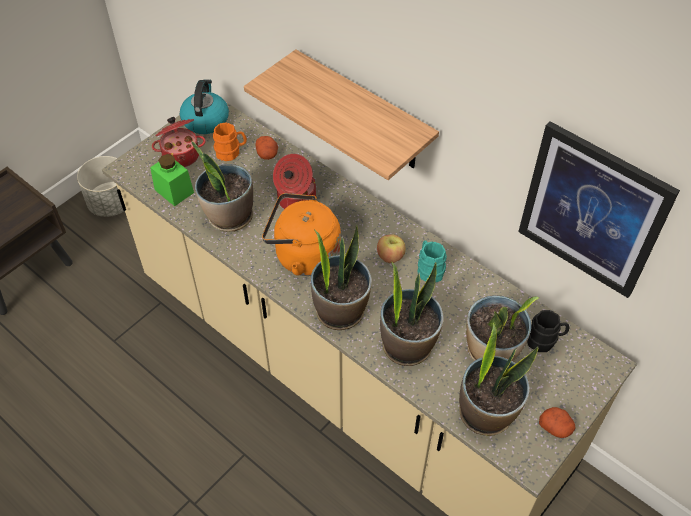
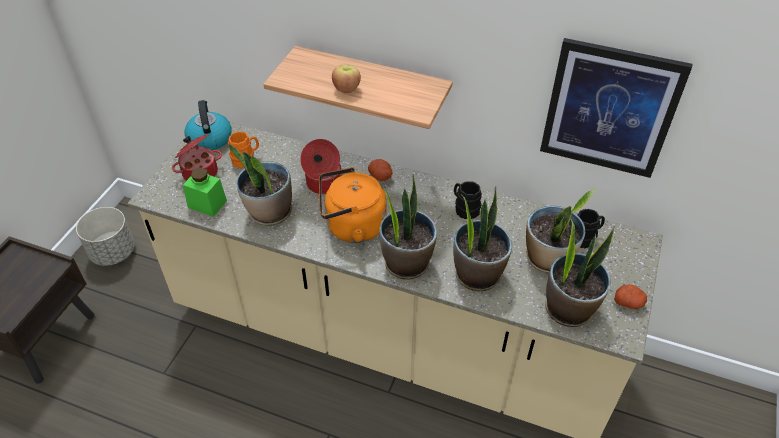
camera: 20 degrees left, 5 degrees down
(267, 154) = (280, 153): potato -> potato (381, 176)
(390, 256) = (427, 207): apple -> apple (347, 89)
(429, 269) = (464, 208): turquoise mug -> black mug

